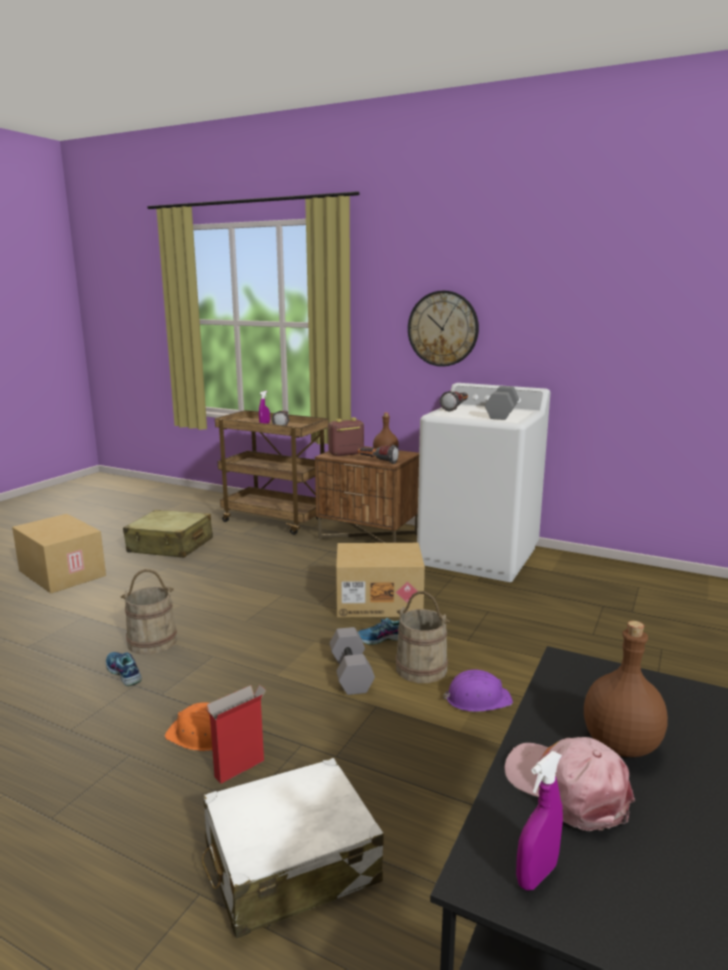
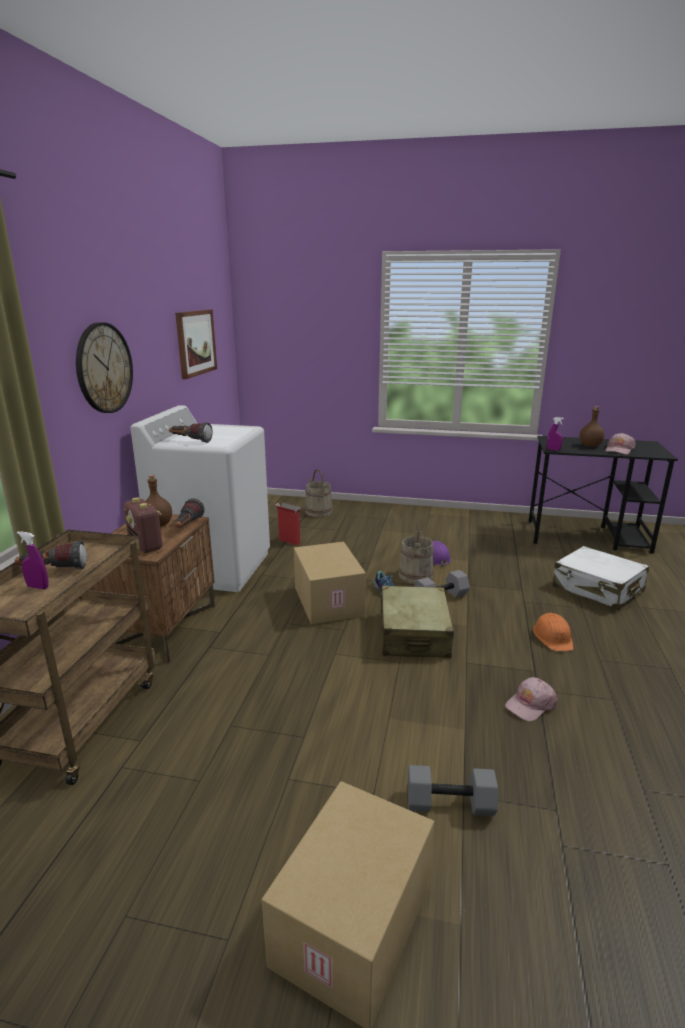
camera: 105 degrees left, 5 degrees up
(123, 673) = (530, 704): shoe -> pink cap
(152, 641) = (472, 708): beige bucket -> beige bucket (318, 512)
(170, 546) = (199, 813): beige suitcase -> beige suitcase (414, 634)
(240, 768) = (562, 616): cardboard box -> cardboard box (289, 541)
(500, 414) = (219, 430): grey dumbbell -> grey dumbbell (449, 805)
(536, 875) = (653, 452): purple spray bottle -> purple spray bottle (553, 449)
(632, 329) = (195, 343): none -> picture

